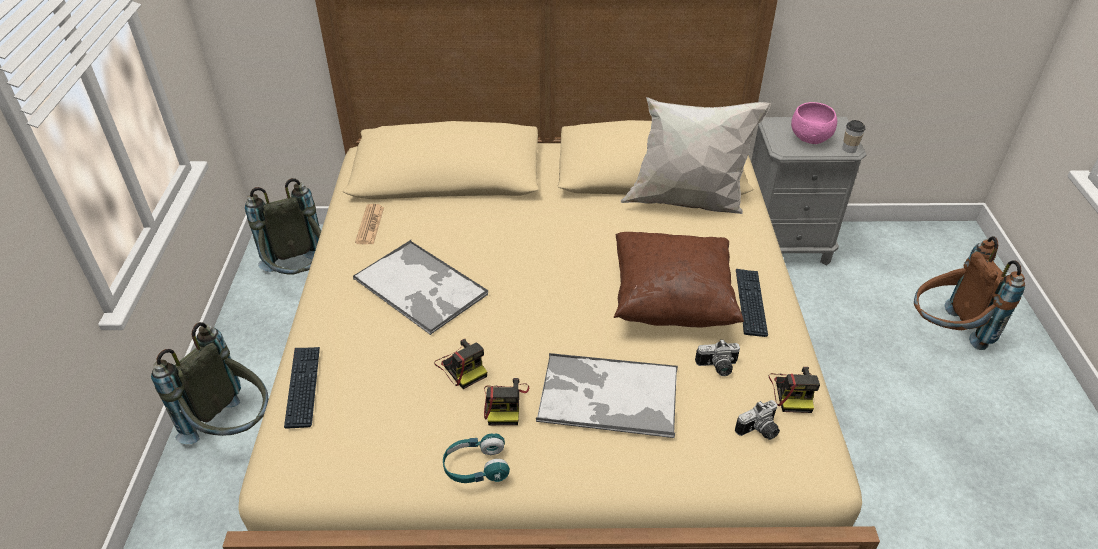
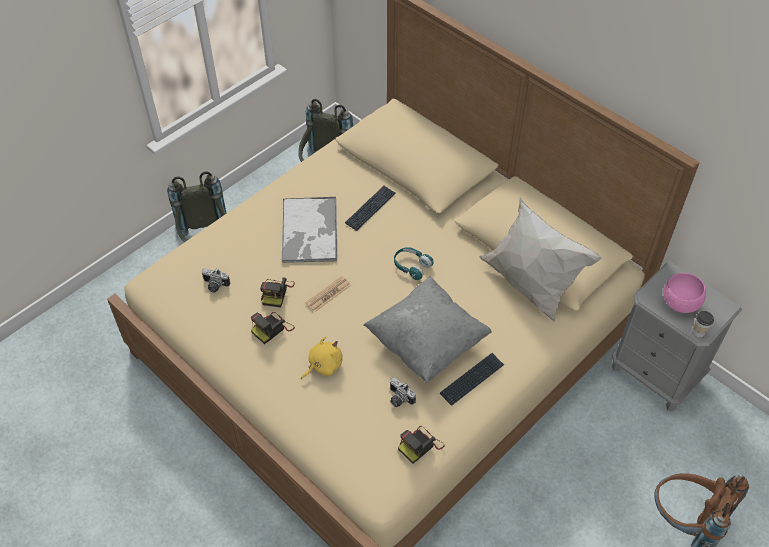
camera: 45 degrees right, 10 degrees up
(303, 387) = (199, 246): keyboard -> keyboard (370, 208)
(370, 225) = (330, 171): newspaper -> newspaper (328, 294)
(476, 467) = (224, 349): turquoise headphones -> turquoise headphones (411, 266)
(607, 396) = (323, 365): tray -> yellow plush toy
(671, 302) = (427, 343): brown pillow -> grey pillow
(759, 431) = (372, 448): camera -> camera (214, 286)

